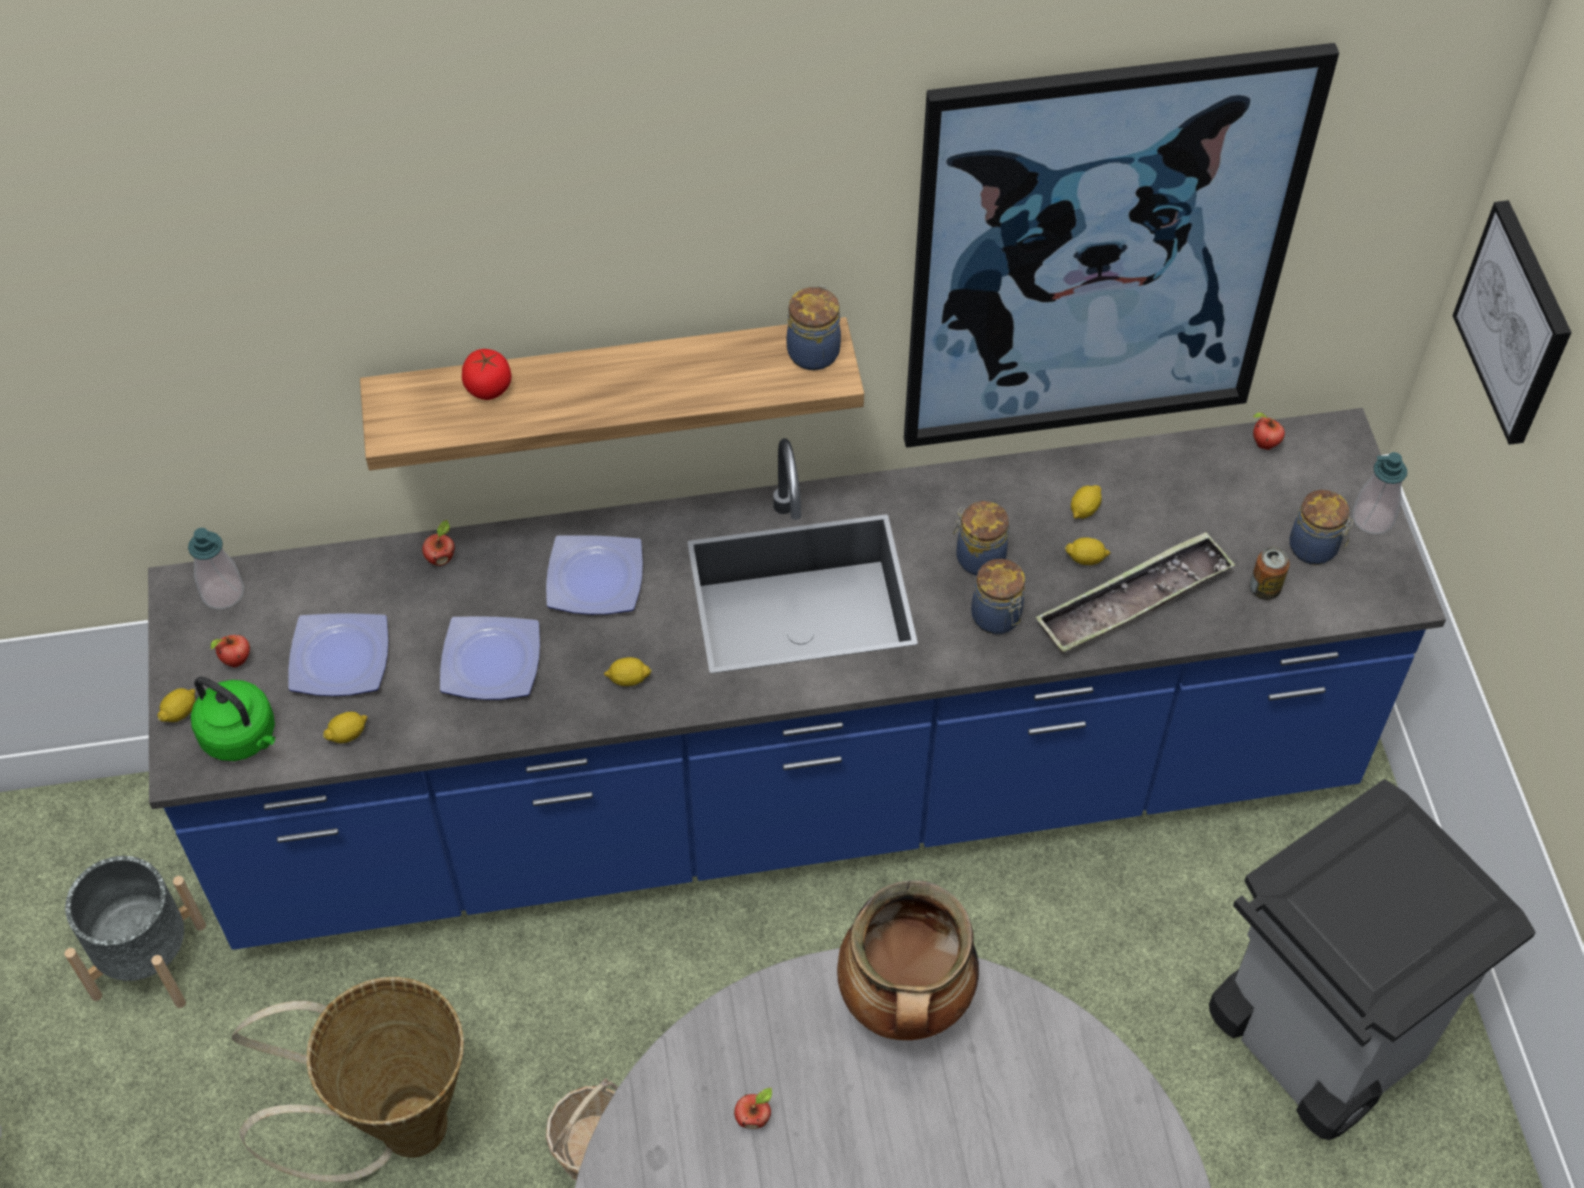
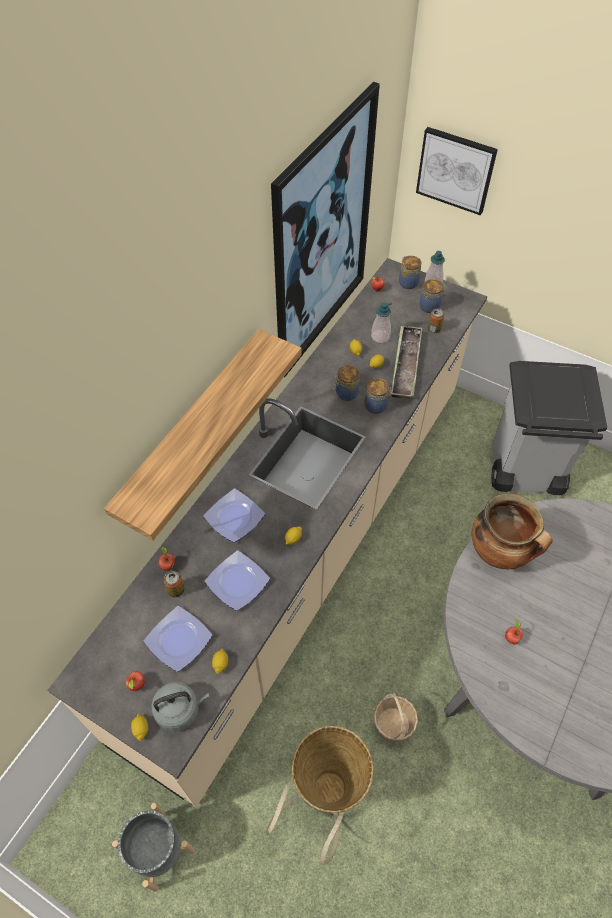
camera: 50 degrees left, 0 degrees up
(223, 593) = (95, 666): soap dispenser -> soap dispenser (380, 337)
(242, 736) = (180, 710): green kettle -> grey kettle
(412, 597) = (176, 590): none -> can
(488, 387) = (164, 464): tomato -> none
(792, 795) = (306, 550): blue counter -> beige counter
(814, 351) = (265, 348): jar -> jar (407, 282)

